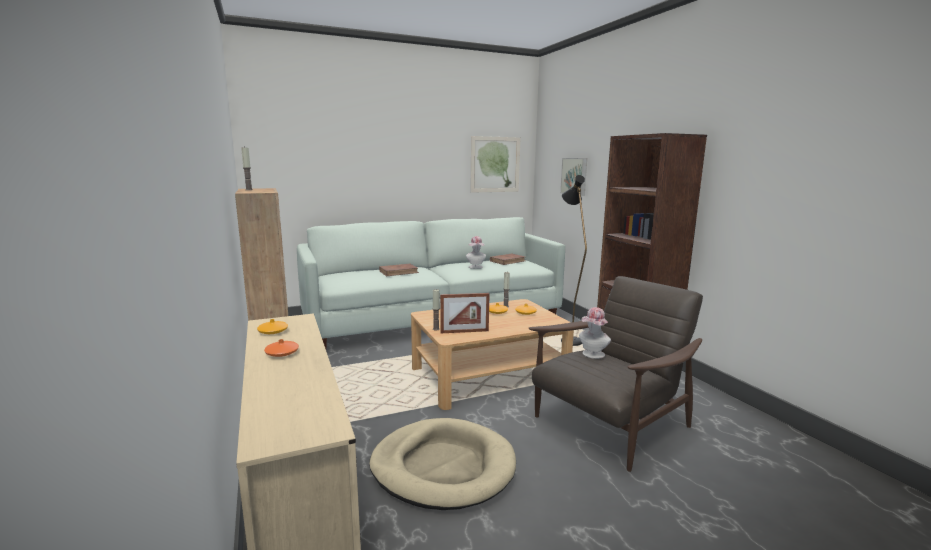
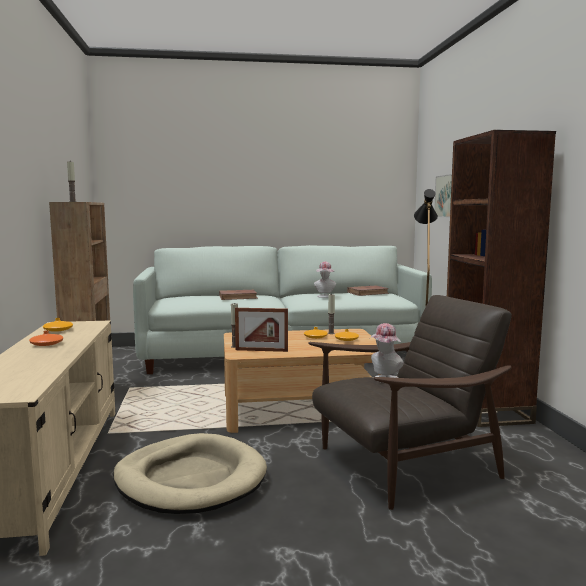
camera: 15 degrees right, 5 degrees down
(495, 164) = (367, 187): picture -> none

